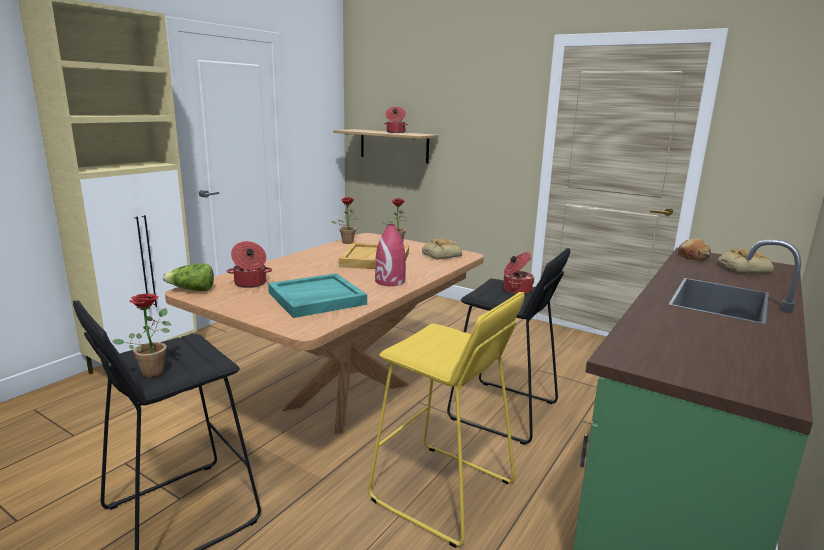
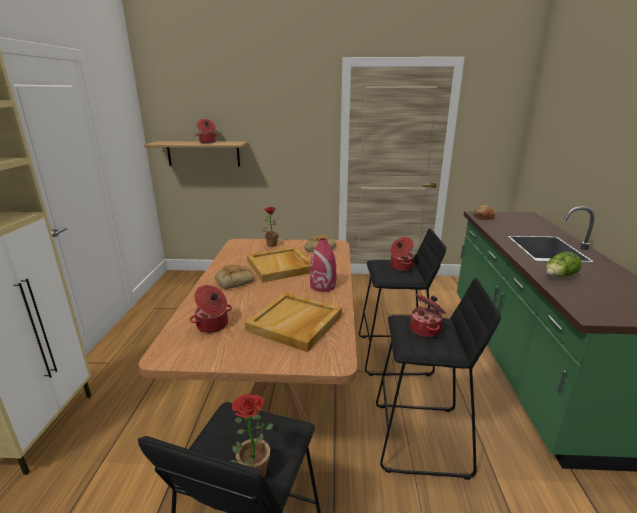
camera: 30 degrees left, 5 degrees up
(192, 290) = (165, 353): lettuce -> lettuce (559, 277)
(316, 299) = (295, 323): turquoise tray -> beige tray
(347, 241) = (230, 252): potted plant -> none
(442, 492) = (421, 439): yellow stool -> black stool
(446, 341) = (425, 329): none -> cooking pot
(744, 268) = (518, 220): bread -> bread (234, 280)

